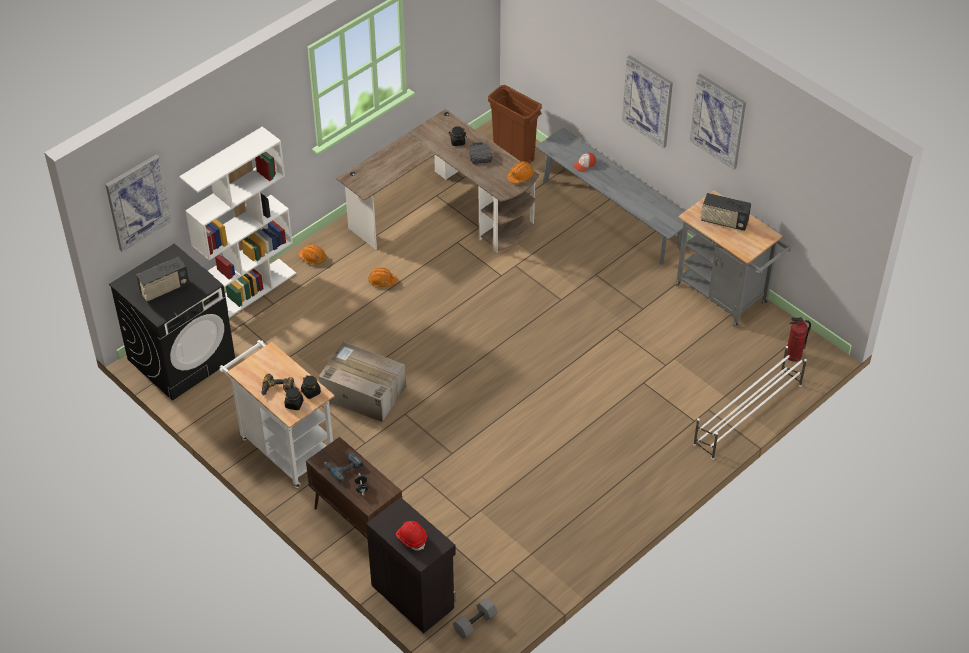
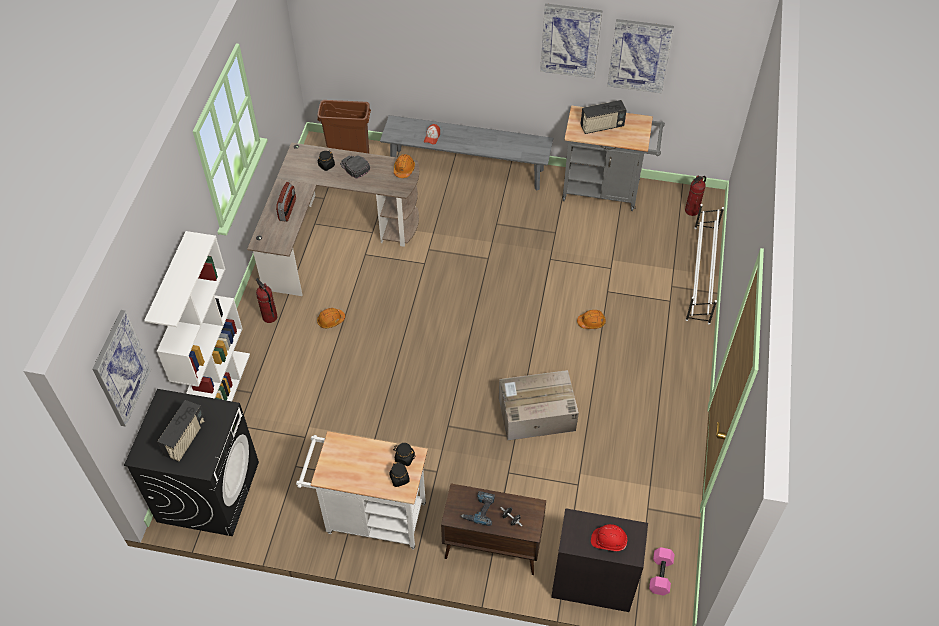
camera: 35 degrees left, 5 degrees up
(277, 389) = (372, 474): power drill -> none
(312, 258) = (253, 332): orange hard hat -> orange hard hat (591, 322)
(335, 252) = (269, 317): none -> fire extinguisher
(362, 392) = (396, 427): cardboard box -> cardboard box (535, 414)
(394, 162) = (288, 210): none -> radio
(475, 622) = (660, 574): grey dumbbell -> pink dumbbell
(648, 101) = (484, 53): picture -> picture (639, 55)

